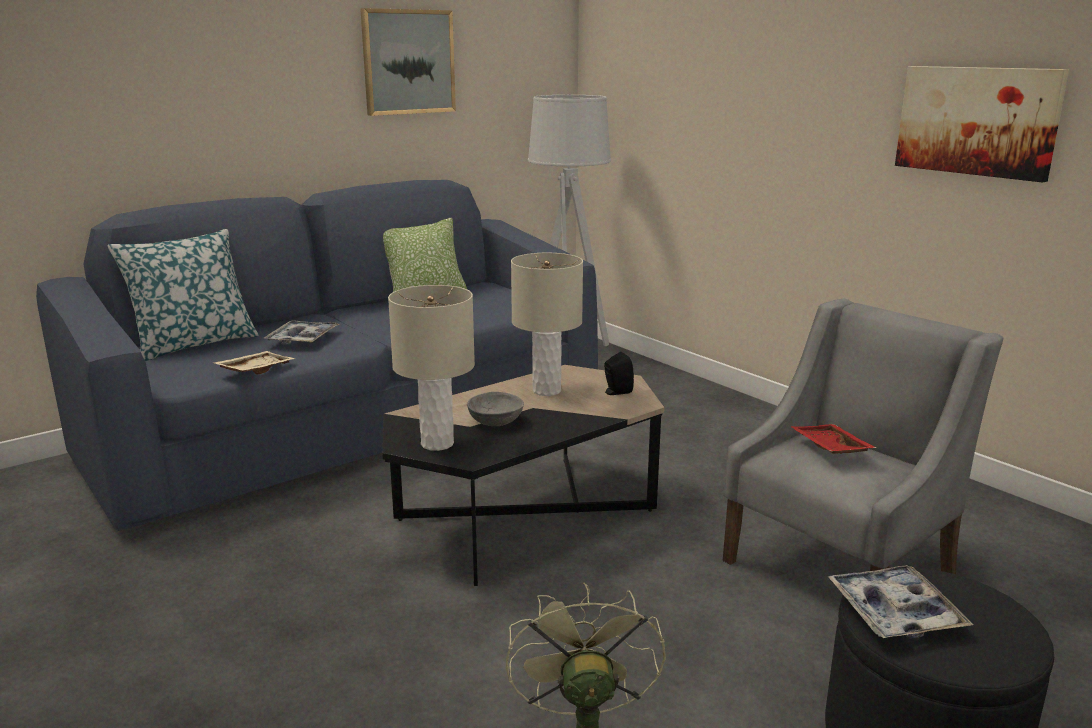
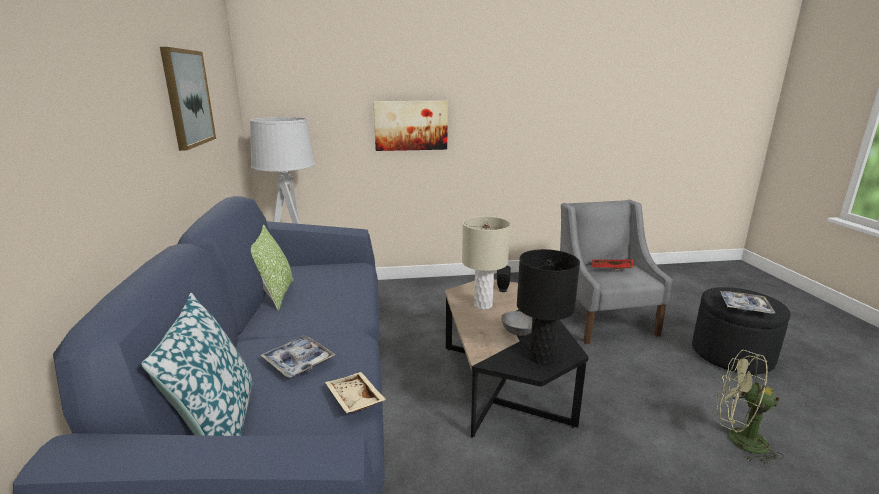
camera: 60 degrees left, 0 degrees up
(438, 444) = (541, 357): beige table lamp -> black table lamp
(977, 121) = (538, 114): picture -> picture (411, 125)

